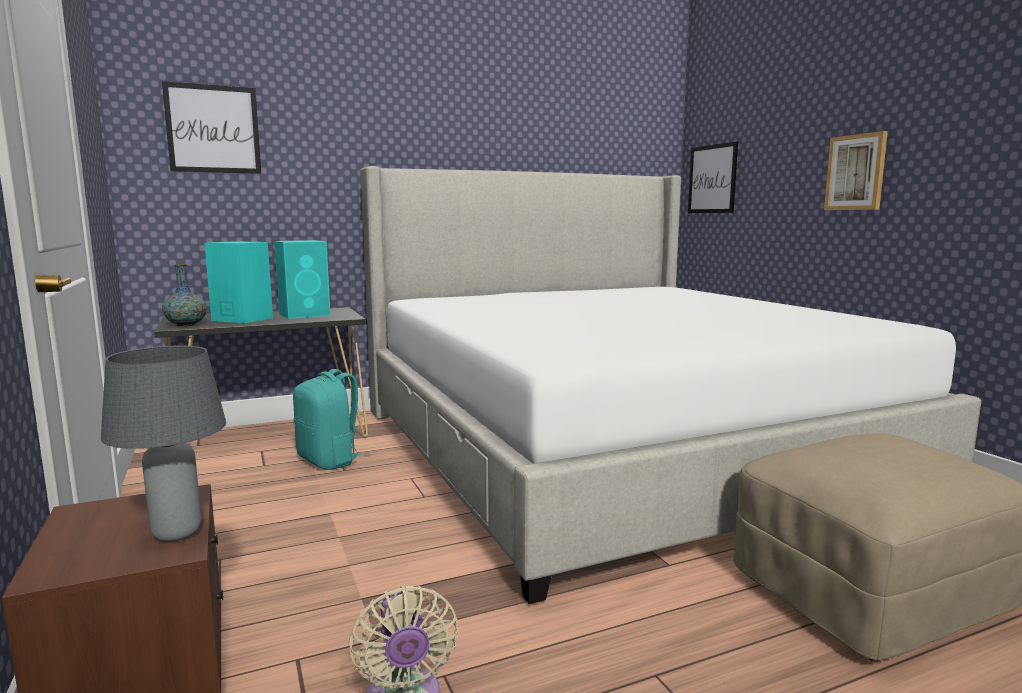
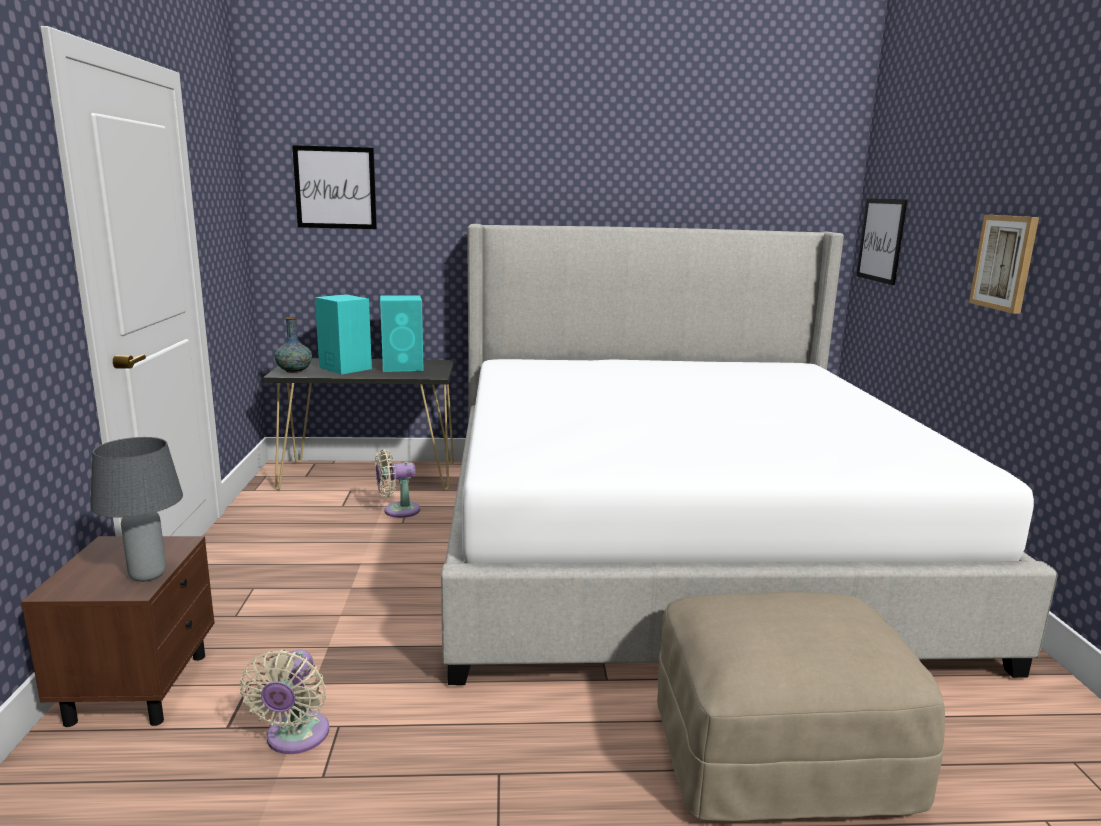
camera: 20 degrees right, 5 degrees up
(330, 461) = (397, 511): turquoise backpack -> beige fan

